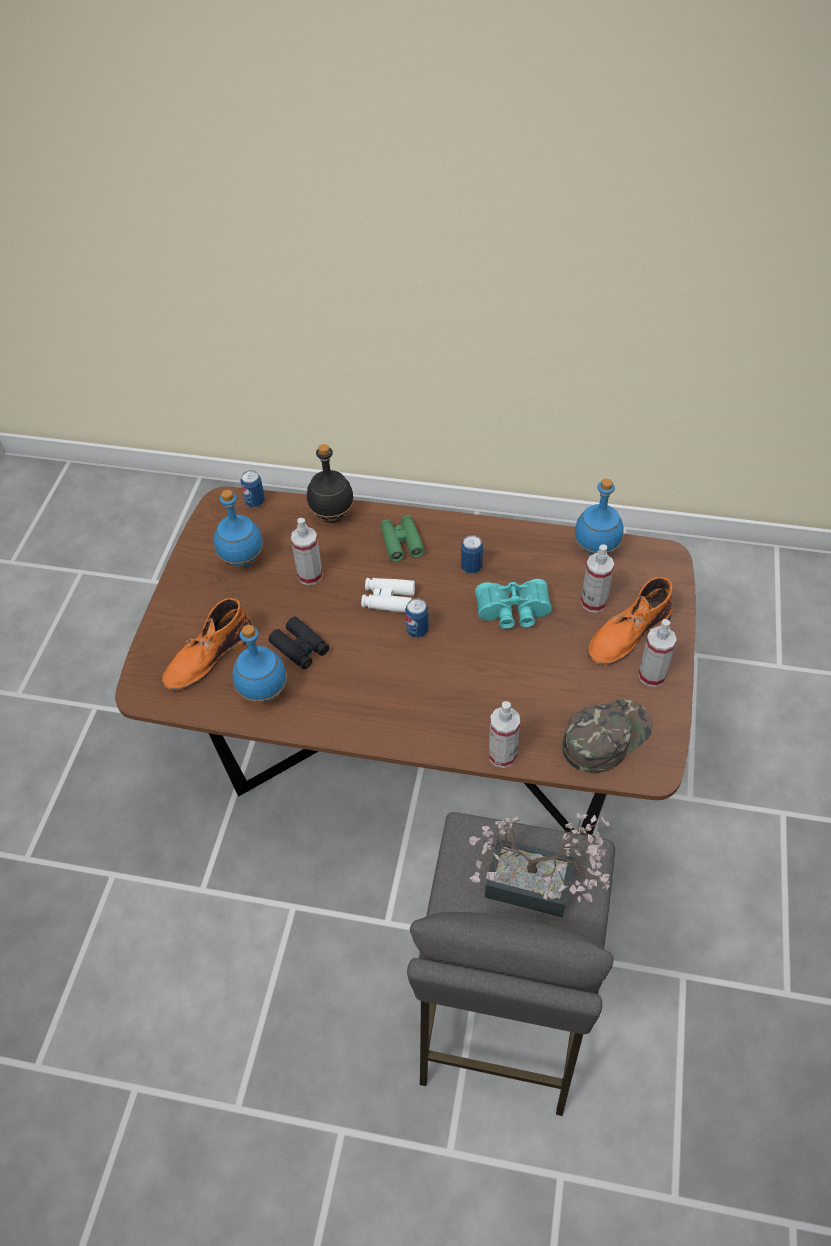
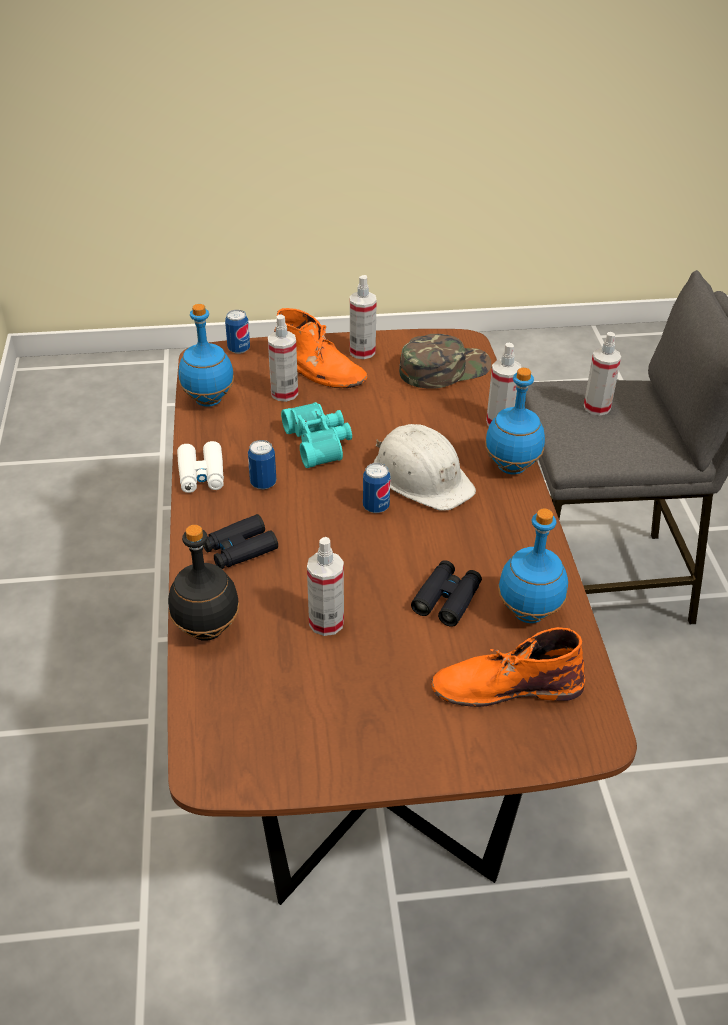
camera: 110 degrees left, 10 degrees down
(208, 657) = (505, 686): orange boot -> orange boot turned 150 degrees clockwise
(242, 560) = (324, 706): blue bottle -> blue bottle (512, 467)
(255, 502) = (198, 730): can -> can (239, 349)
(388, 599) = (338, 540): white binoculars -> white binoculars (201, 474)
(401, 542) = (239, 549): green binoculars -> black binoculars
(444, 671) = (422, 476): none -> white hard hat
(539, 887) = (597, 407): potted plant -> spray bottle
(605, 736) = (444, 369): green cap -> green cap turned 120 degrees clockwise

